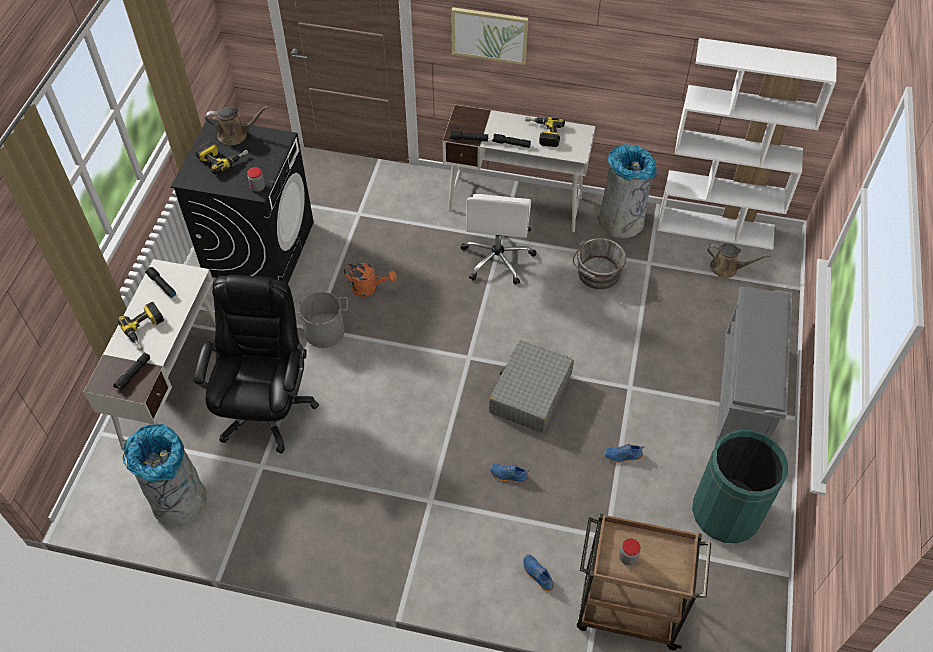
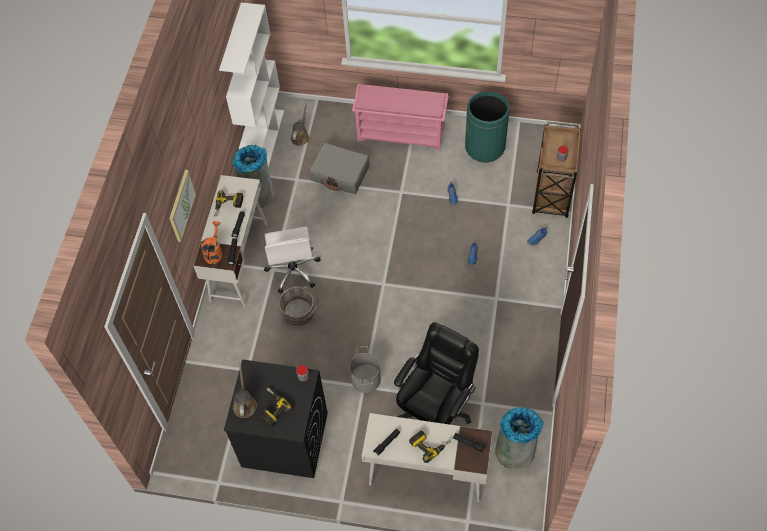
camera: 90 degrees left, 5 degrees up
(266, 408) = (435, 408): black office chair -> black office chair turned 120 degrees clockwise
(369, 288) = (324, 353): orange watering can -> orange watering can (214, 252)
(497, 258) = (293, 271): white office chair -> white office chair turned 75 degrees clockwise
(530, 394) = (410, 246): grey suitcase -> grey suitcase (340, 174)
(597, 275) = (308, 209): grey bucket -> grey bucket (300, 312)
(744, 394) = (401, 134): grey shoe rack -> pink shoe rack

